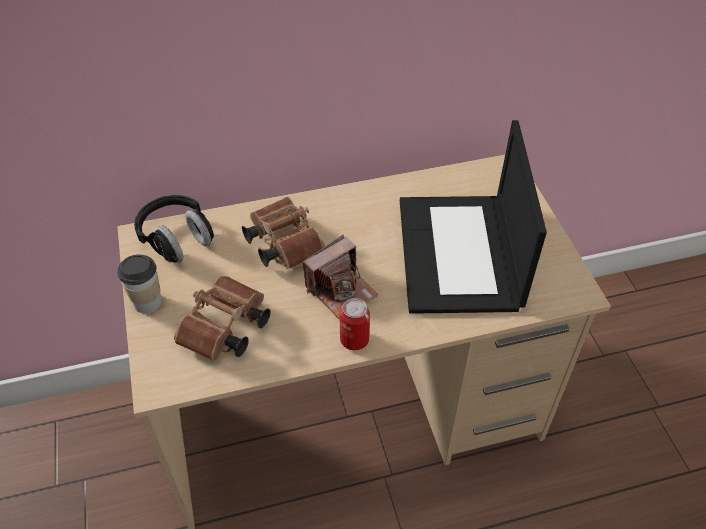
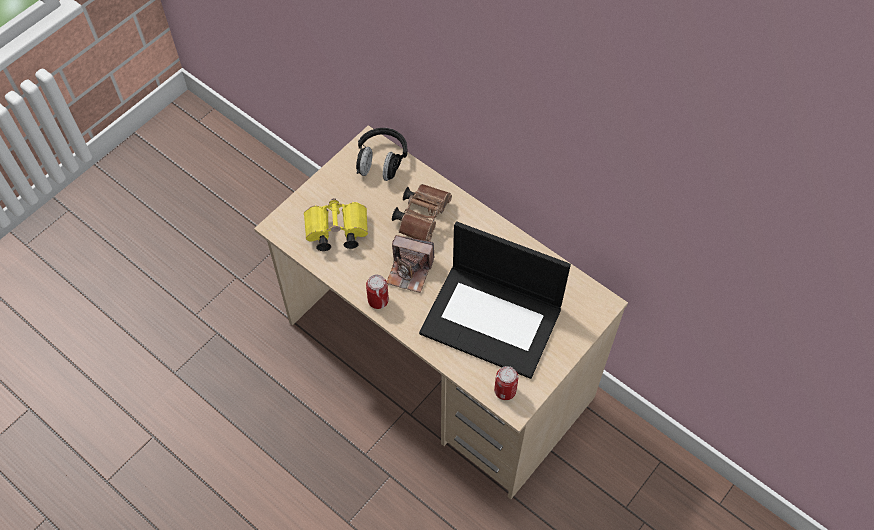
camera: 55 degrees right, 10 degrees up
(148, 302) = (325, 181): cup -> none
(225, 331) = (335, 232): brown binoculars -> yellow binoculars
(460, 254) = (493, 320): laptop -> laptop turned 120 degrees counterclockwise
(554, 290) = (505, 391): none -> can

